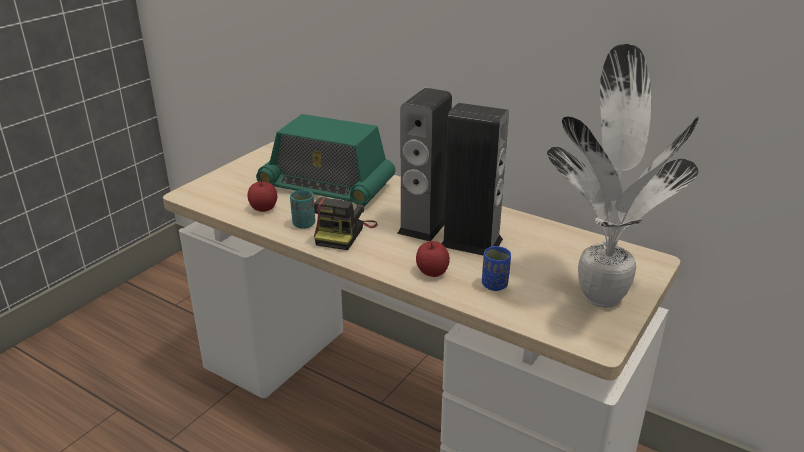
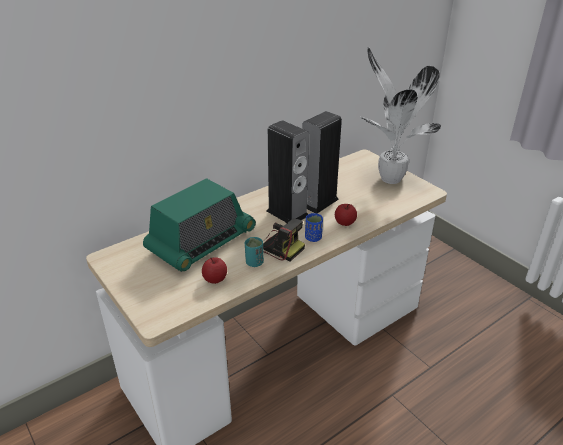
camera: 70 degrees left, 5 degrees up
(494, 285) = (368, 206): blue cup -> blue cup (313, 238)

